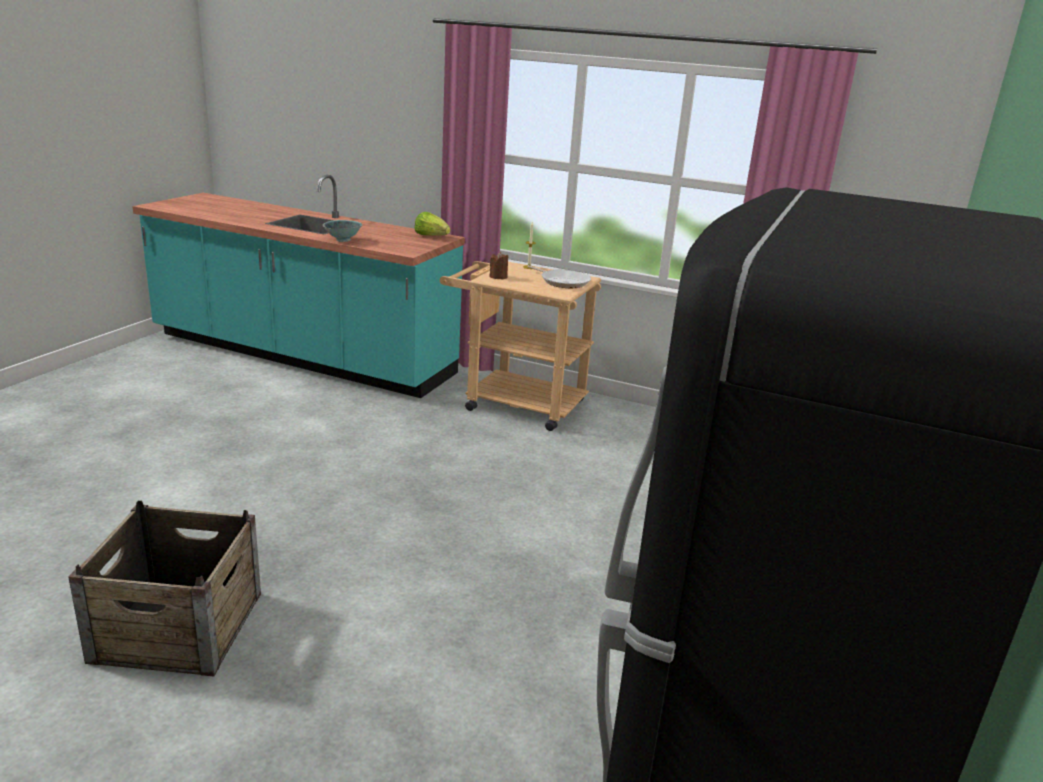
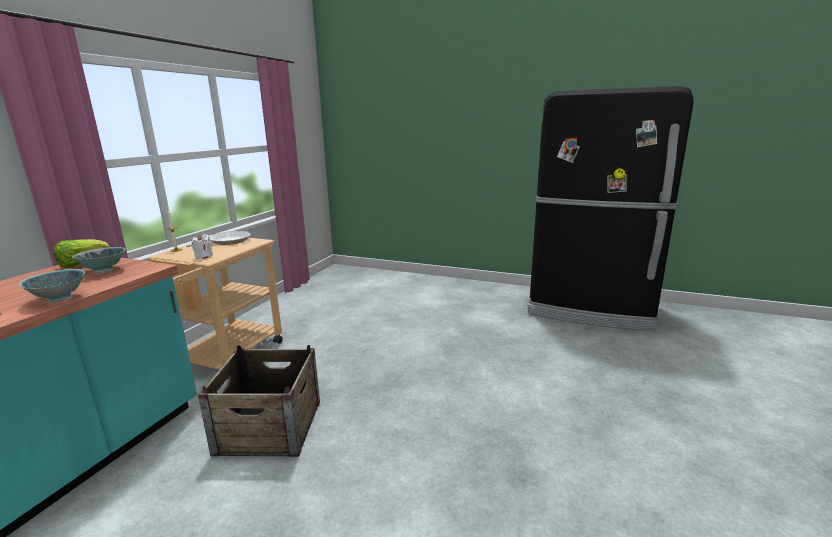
camera: 90 degrees left, 5 degrees down
(179, 626) = (588, 476): crate -> crate (269, 426)
(407, 242) = (104, 270): none -> bowl
(498, 277) = (203, 257): brown candle -> white candle

